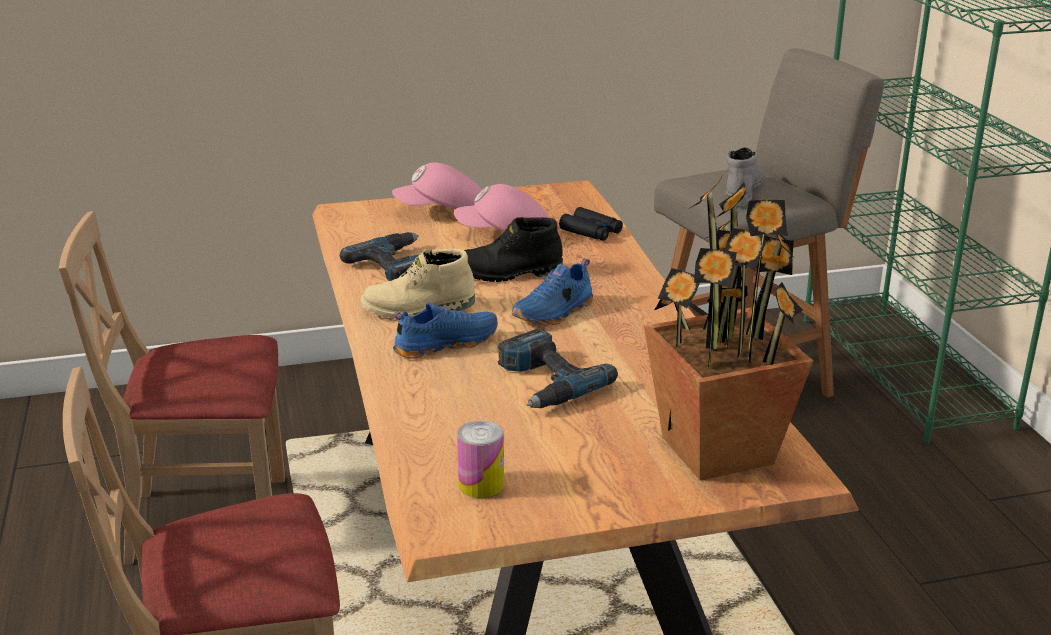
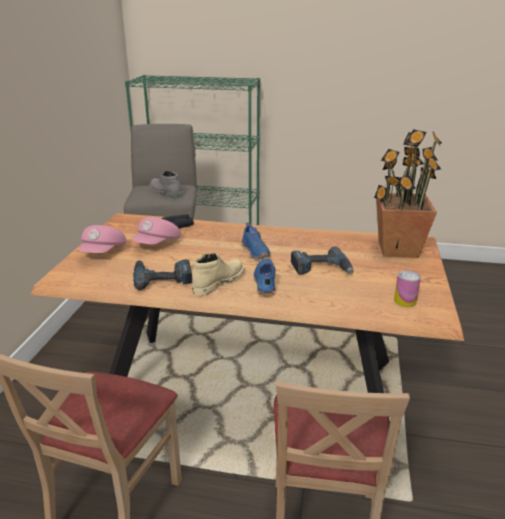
camera: 65 degrees left, 0 degrees up
(418, 308) = (218, 282): beige boot -> beige boot turned 150 degrees counterclockwise
(509, 273) = (202, 252): black boot -> none

